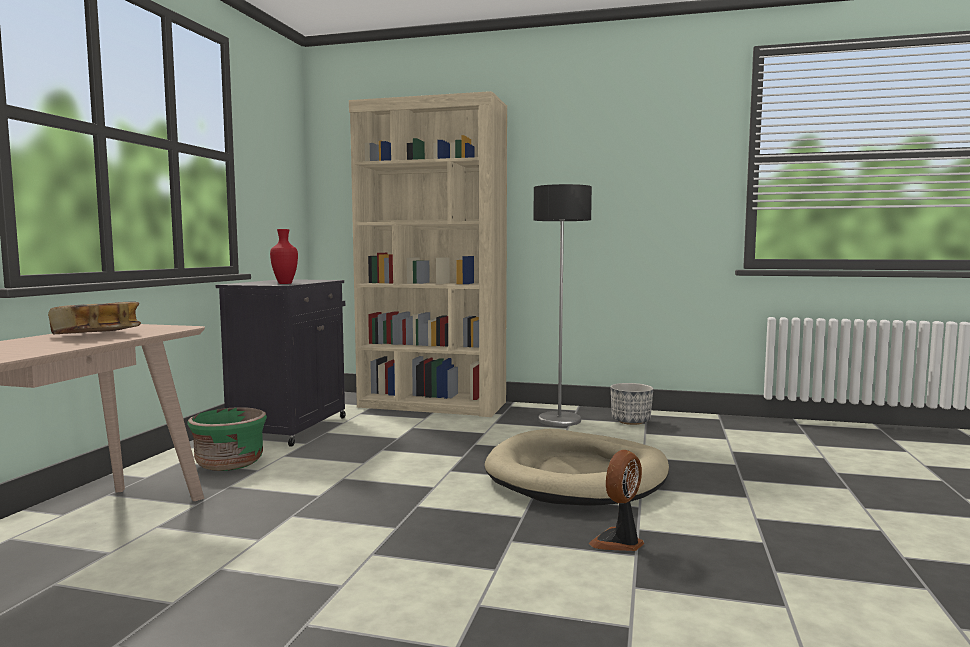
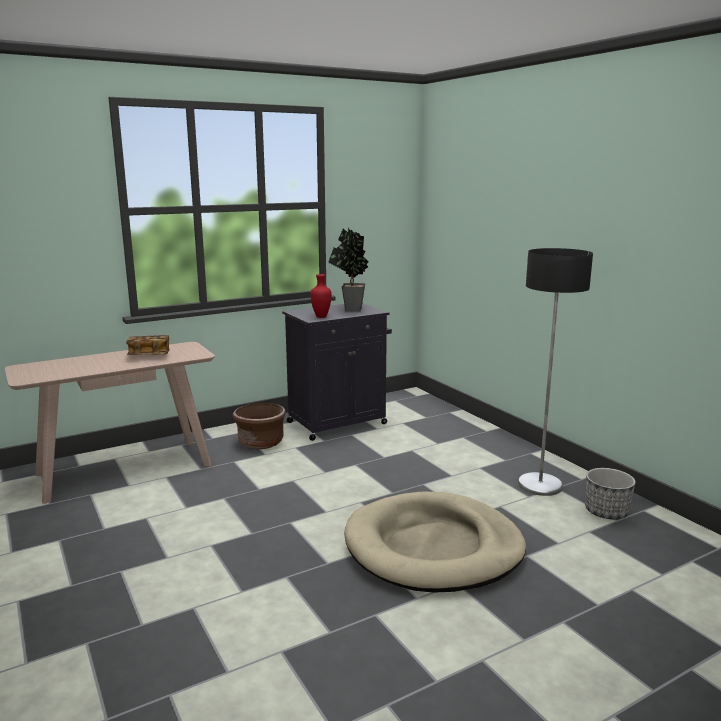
camera: 45 degrees right, 10 degrees up
(229, 463) = (260, 443): green planter -> brown planter
(298, 281) = (351, 310): none -> potted plant
(432, 405) = (469, 431): beige bookcase -> none
(619, 542) = (340, 617): fan -> none

